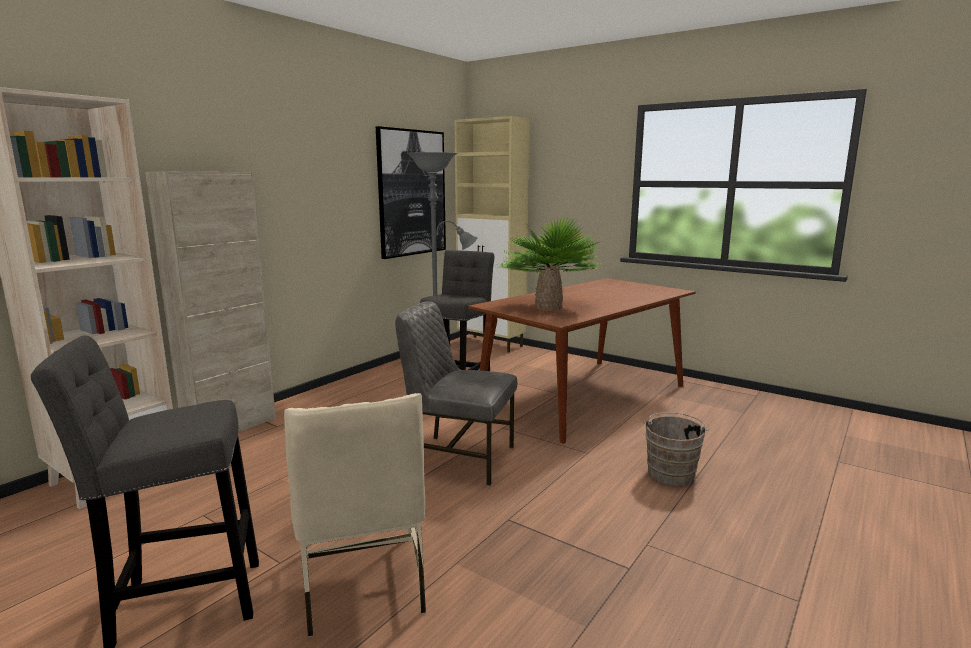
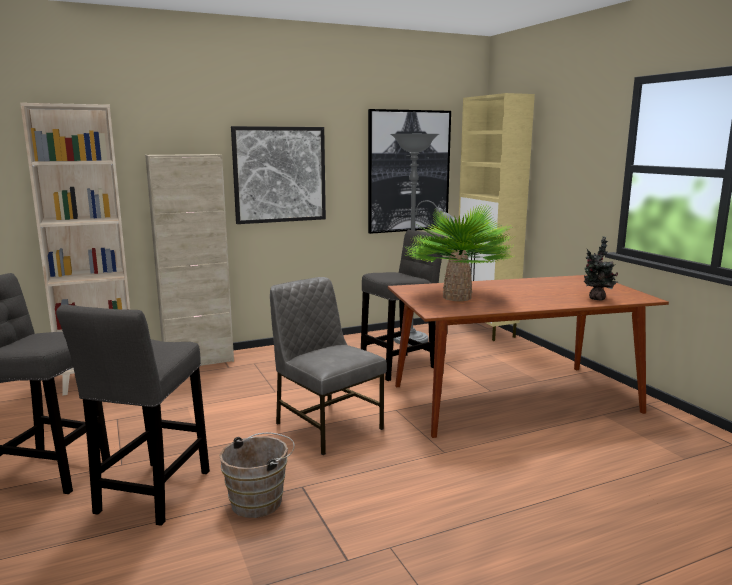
camera: 30 degrees right, 0 degrees up
(297, 197) = (279, 174): none -> picture
(362, 582) = (151, 495): beige chair -> grey stool
(649, 295) = (596, 299): none -> potted plant
(671, 472) = (505, 494): brown bucket -> brown bucket (260, 501)

